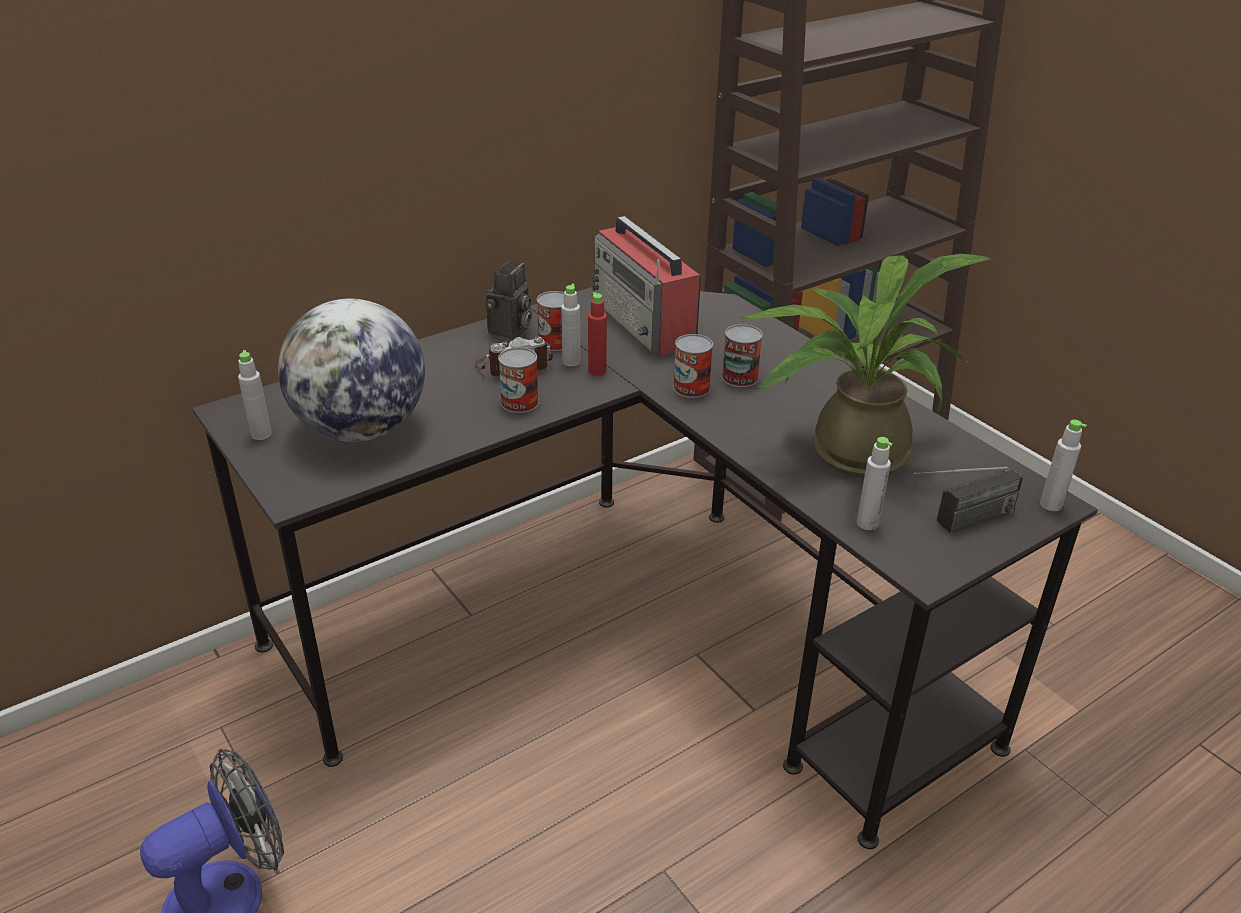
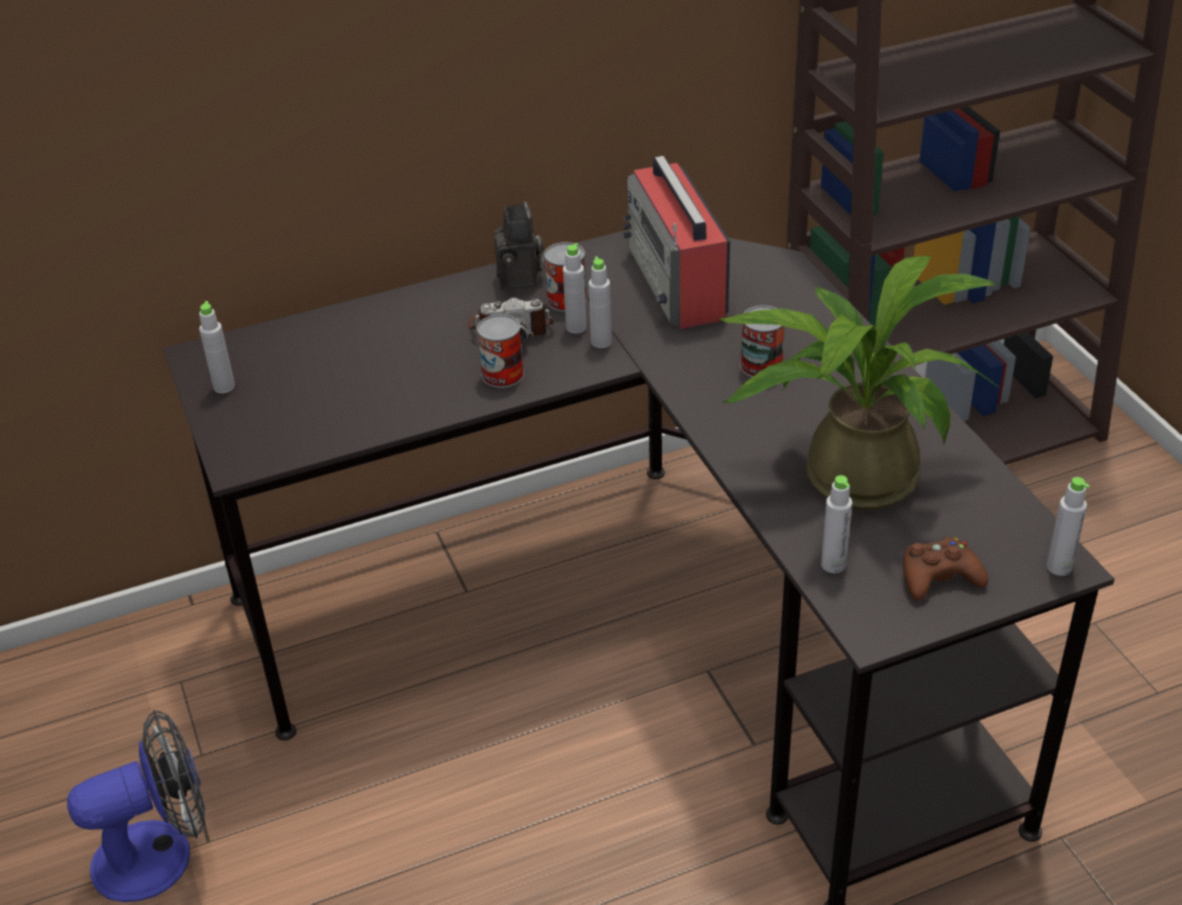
camera: 15 degrees right, 5 degrees up
(361, 429) = (326, 391): globe -> none
(510, 331) = (521, 281): camera -> camera turned 45 degrees counterclockwise
(597, 371) = (601, 342): red bottle -> grey bottle
(691, 388) = (700, 374): can -> none
(959, 523) = (939, 577): radio -> brown game controller

